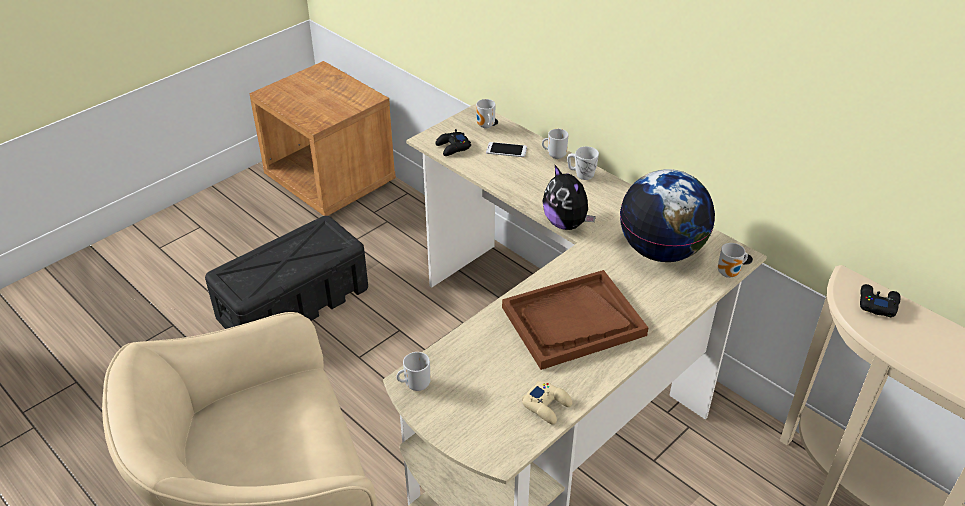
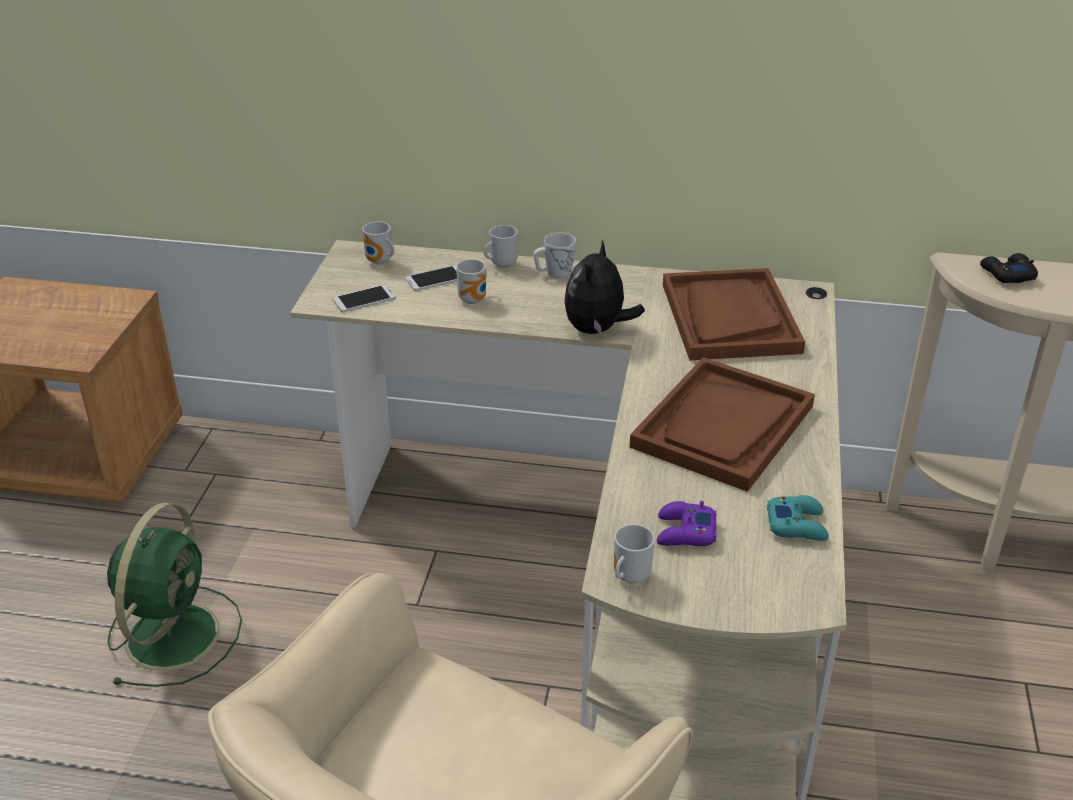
camera: 35 degrees left, 5 degrees down
(294, 302) = (174, 633): black storage box -> green fan
(453, 147) = (364, 299): black game controller -> phone
(475, 375) = (685, 532): none -> purple game controller
(547, 405) = (797, 524): beige game controller -> turquoise game controller
(566, 223) = (597, 330): plush toy -> plush toy turned 90 degrees clockwise
(661, 251) = (729, 318): globe -> brown tray
(730, 273) = (820, 312): mug -> mug (474, 299)

